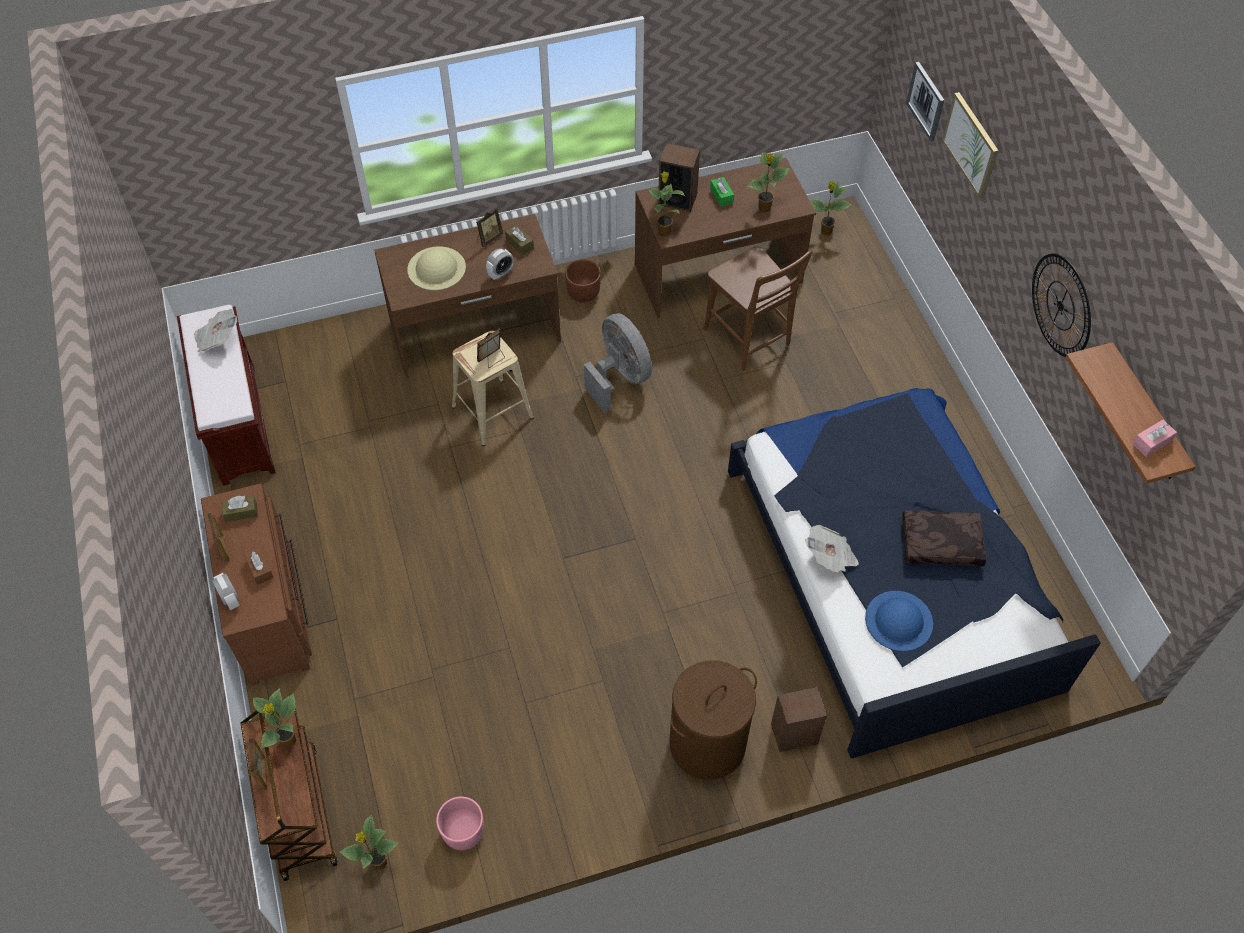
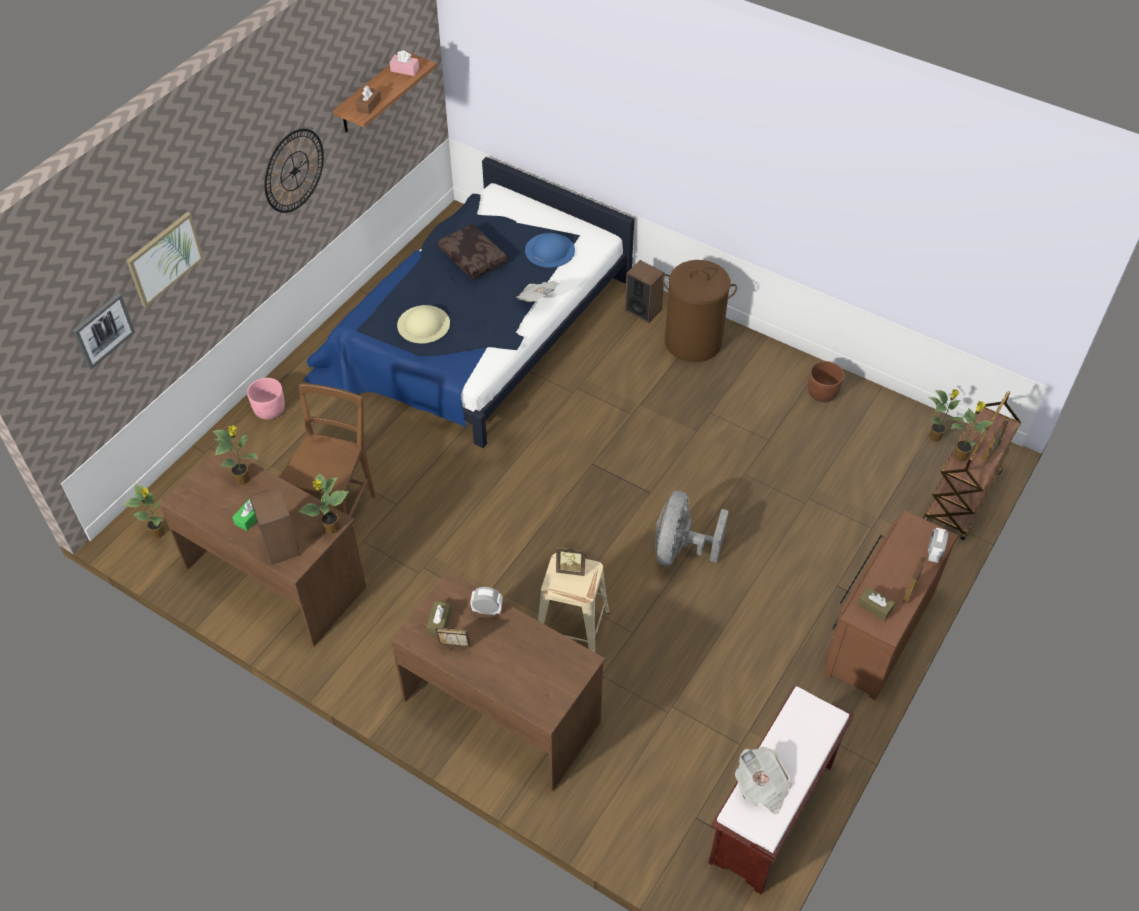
camera: 130 degrees left, 5 degrees down
(260, 569) = (895, 556): brown tissue box -> brown tissue box (369, 105)
(436, 268) = (526, 663): beige hat -> beige hat (423, 324)
(463, 832) = (873, 413): pink planter -> pink planter (270, 410)
(583, 293) = (383, 661): brown planter -> brown planter (822, 393)
(619, 377) = (455, 569): grey fan -> grey fan (680, 550)

